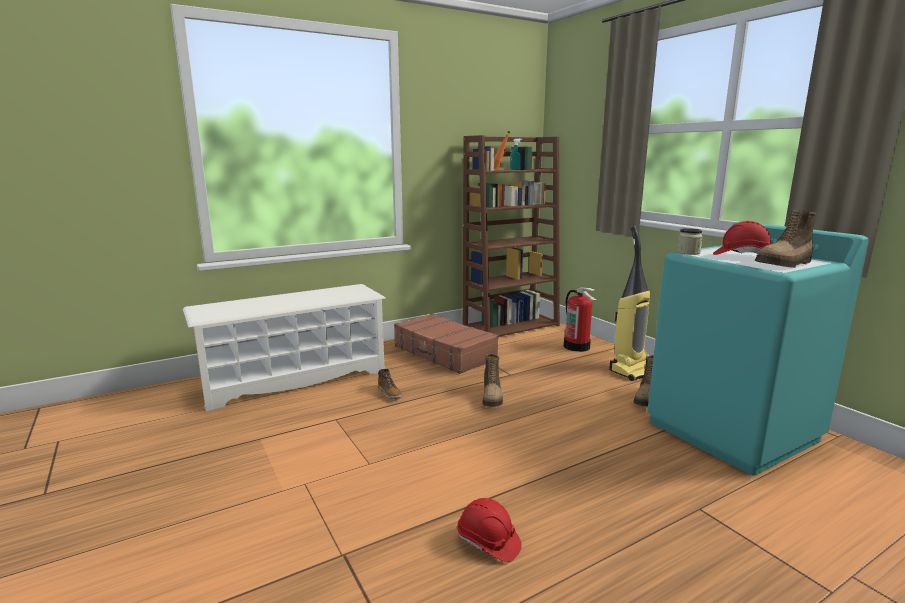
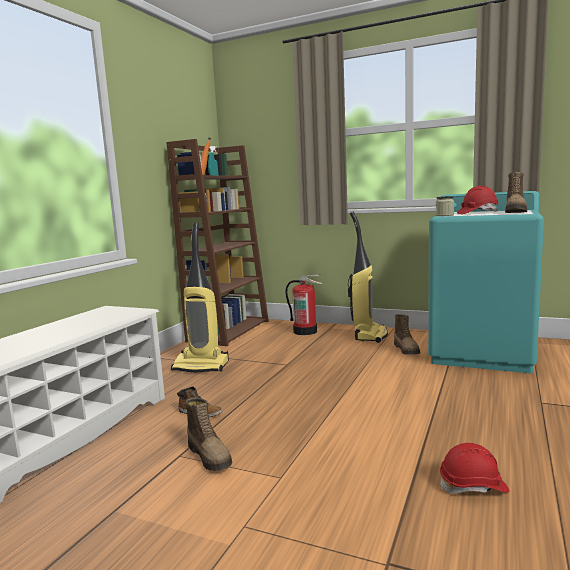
camera: 35 degrees left, 5 degrees down
(444, 353) = (202, 366): brown suitcase -> vacuum cleaner
(492, 397) = (301, 385): boot -> boot (210, 456)

